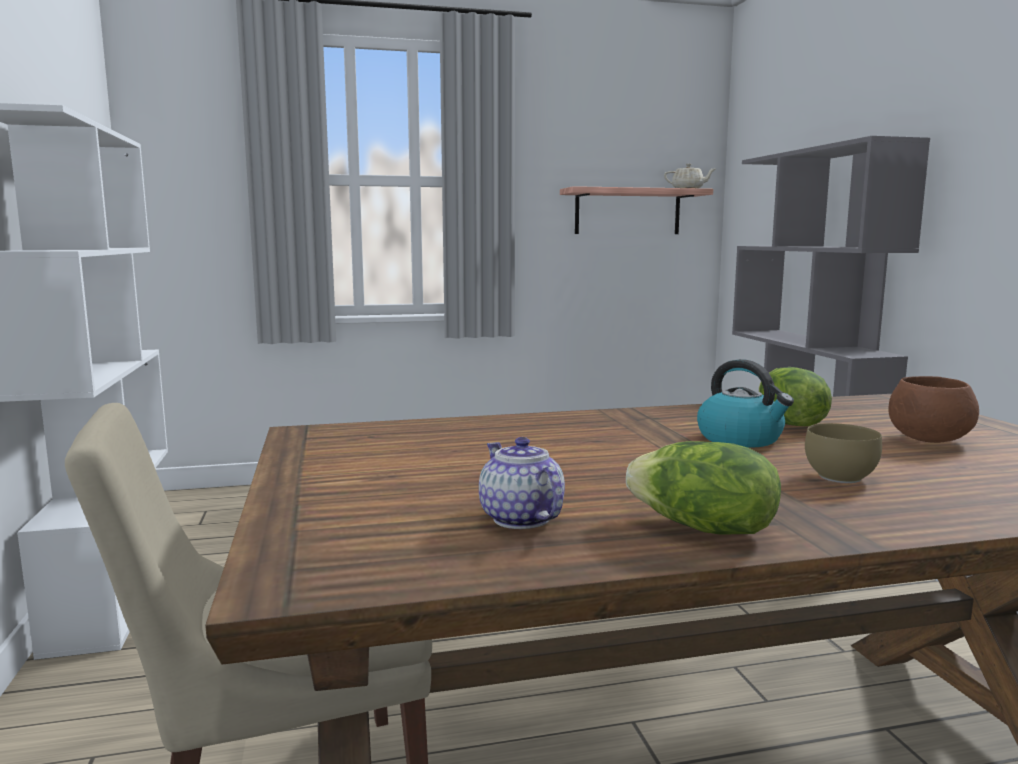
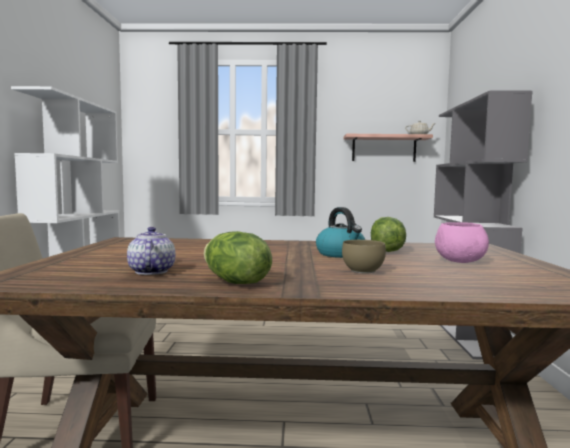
camera: 15 degrees right, 5 degrees down
(928, 439) = (459, 261): brown bowl -> pink bowl

